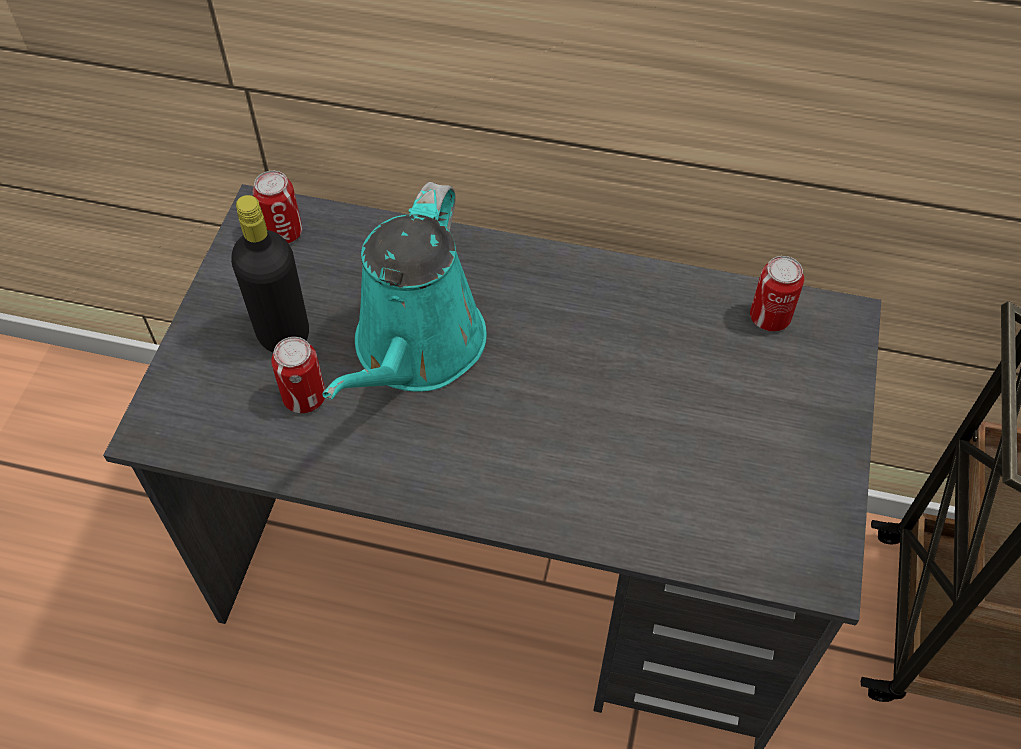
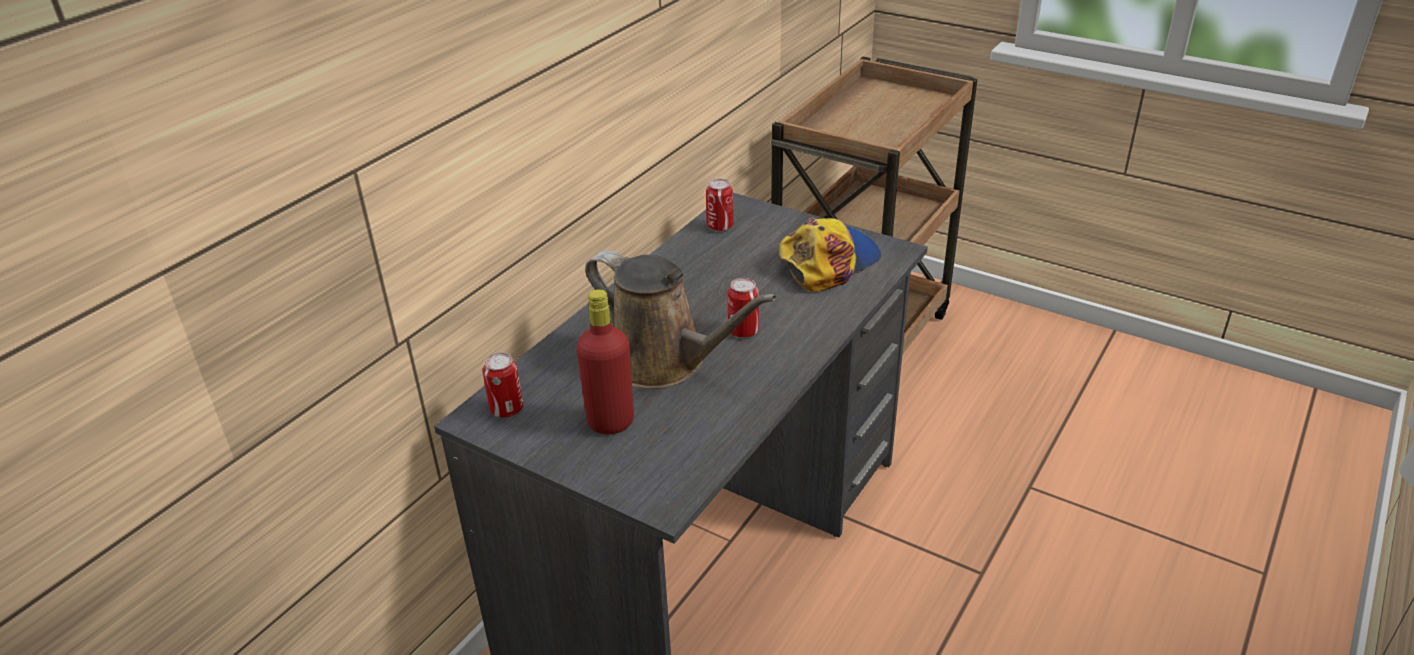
camera: 70 degrees left, 20 degrees down
(283, 334) = (610, 422): black bottle -> red bottle
(304, 397) = (676, 419): can -> can (743, 331)
(415, 350) = (664, 362): turquoise watering can -> brown watering can
(738, 481) = (828, 261): none -> cap

